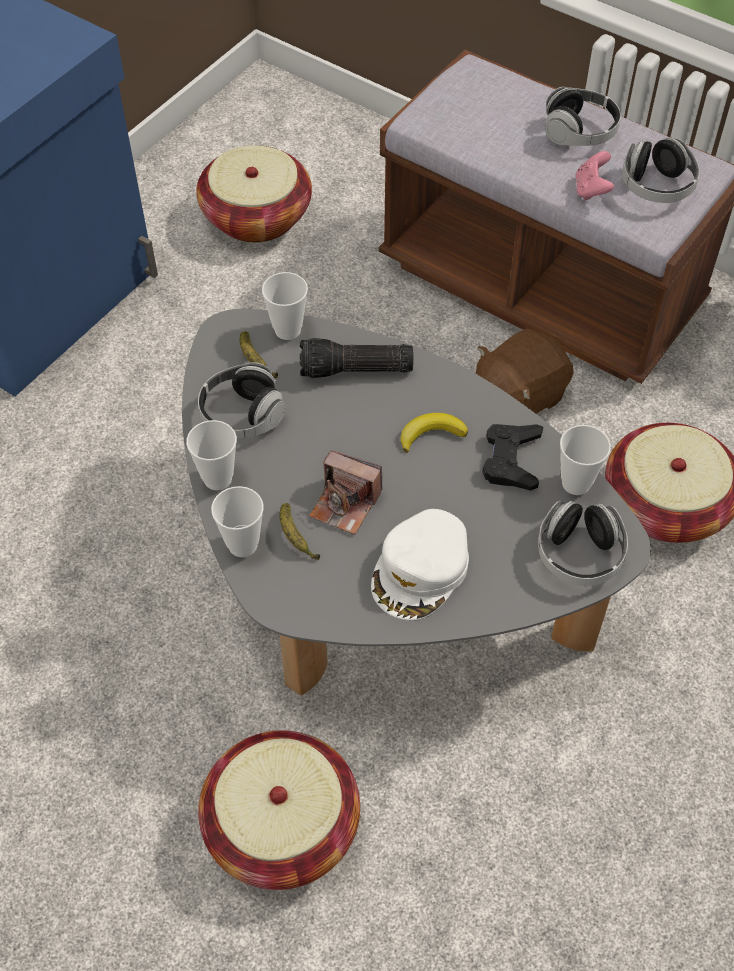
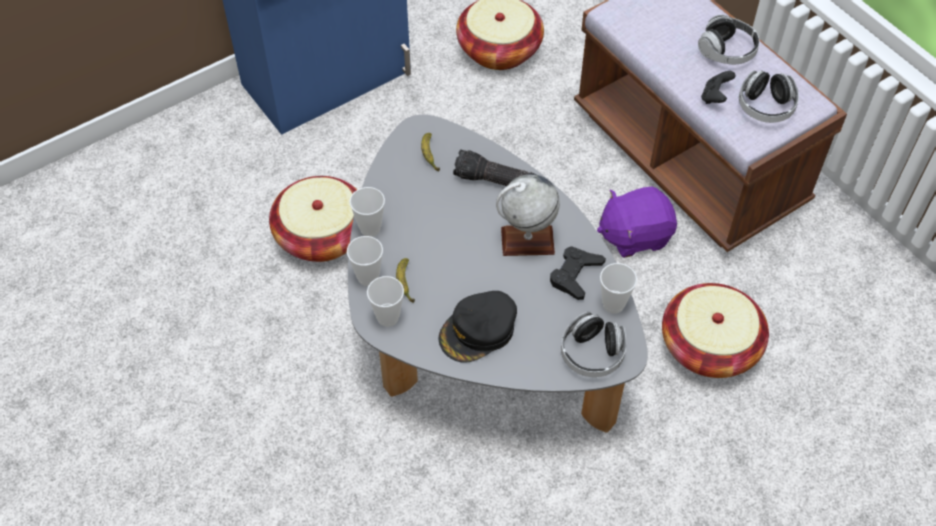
camera: 20 degrees right, 0 degrees up
(242, 415) = (404, 190): headphones -> none
(282, 825) = (343, 477): basket -> basket (321, 235)
(287, 330) = (460, 140): cup -> cup (388, 318)
(345, 504) = (447, 271): camera -> none
(421, 570) = (478, 331): white cap -> black cap
(431, 434) = (527, 241): banana -> globe
(518, 396) = (634, 235): brown plush toy -> purple plush toy
(591, 190) = (715, 97): pink game controller -> black game controller

